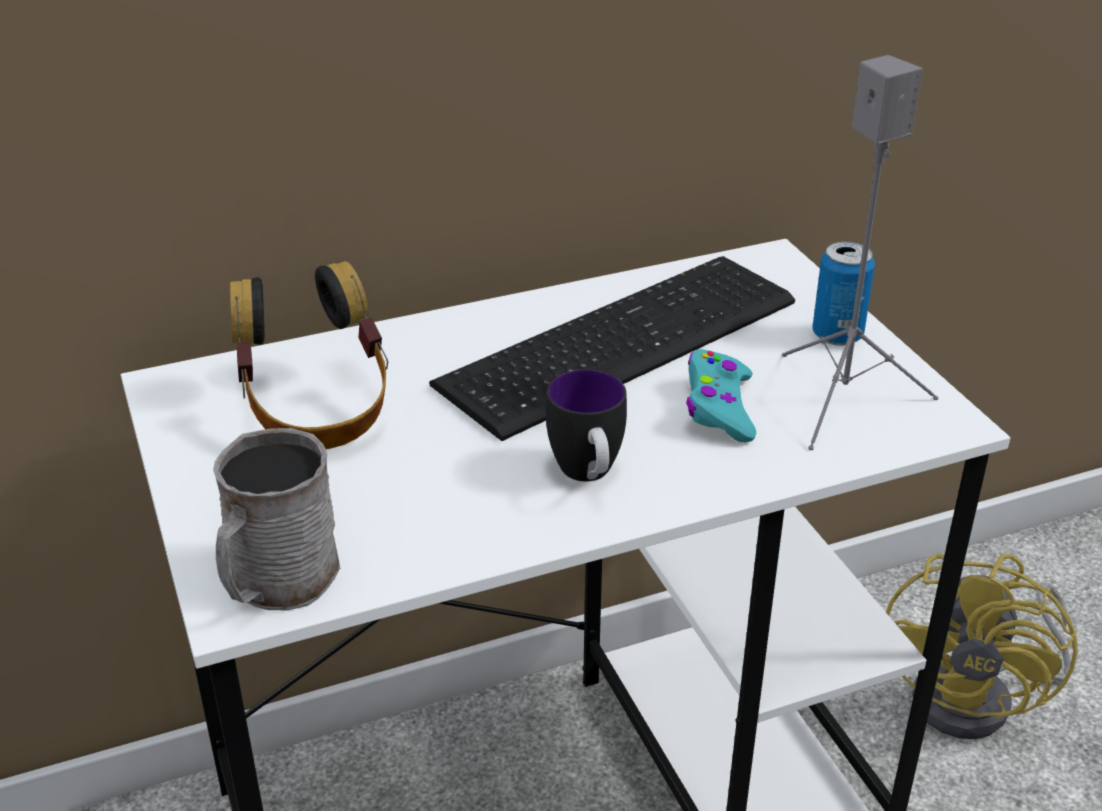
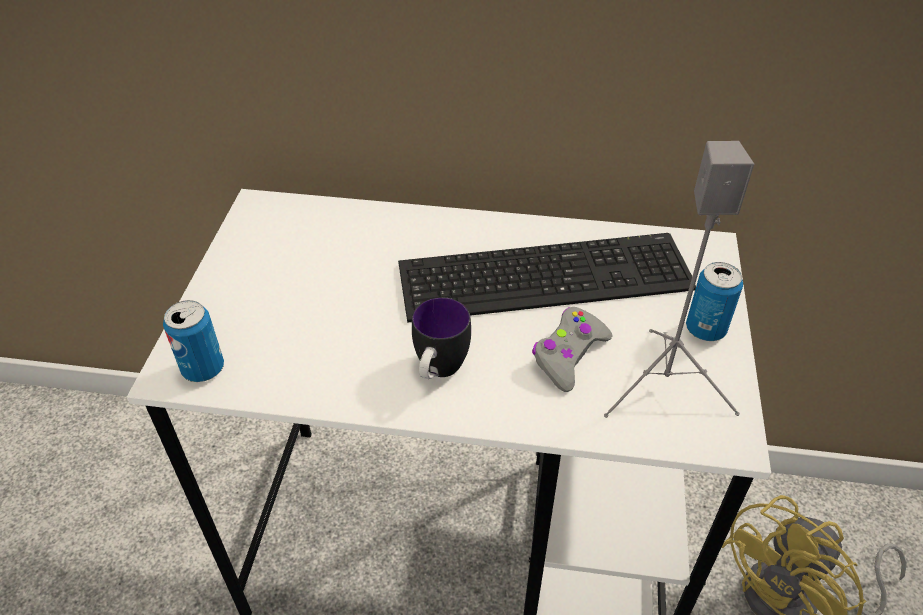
camera: 30 degrees right, 10 degrees up
(277, 584) = (203, 368): grey mug -> can
(317, 411) = (320, 256): headphones -> none
(719, 407) = (569, 355): turquoise game controller -> grey game controller

